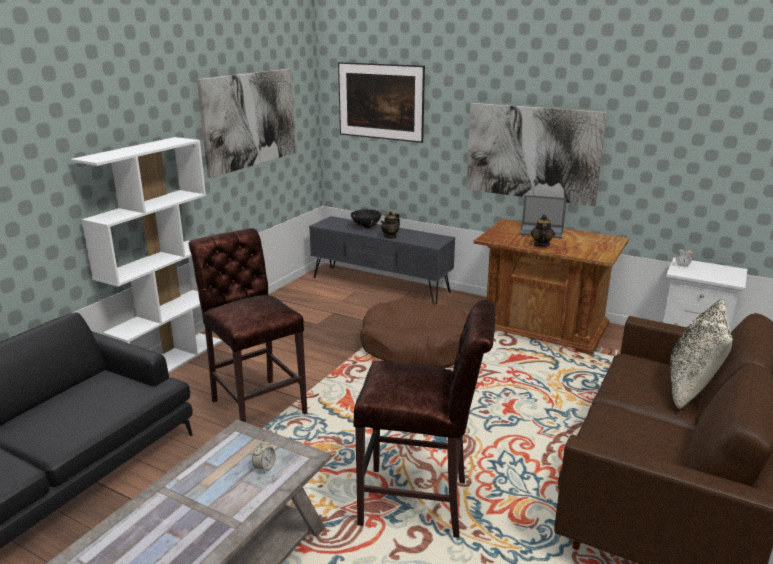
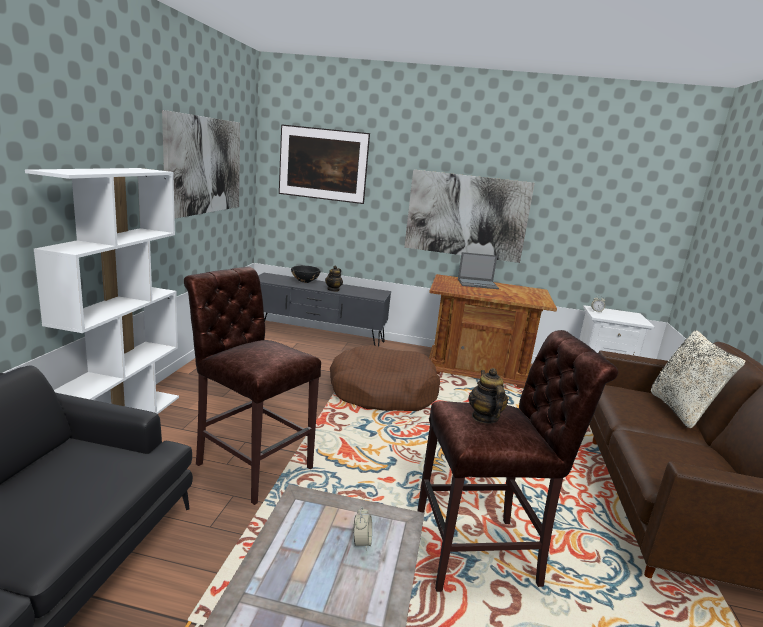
camera: 20 degrees left, 5 degrees down
(541, 244) = (488, 293): teapot -> teapot (484, 417)

